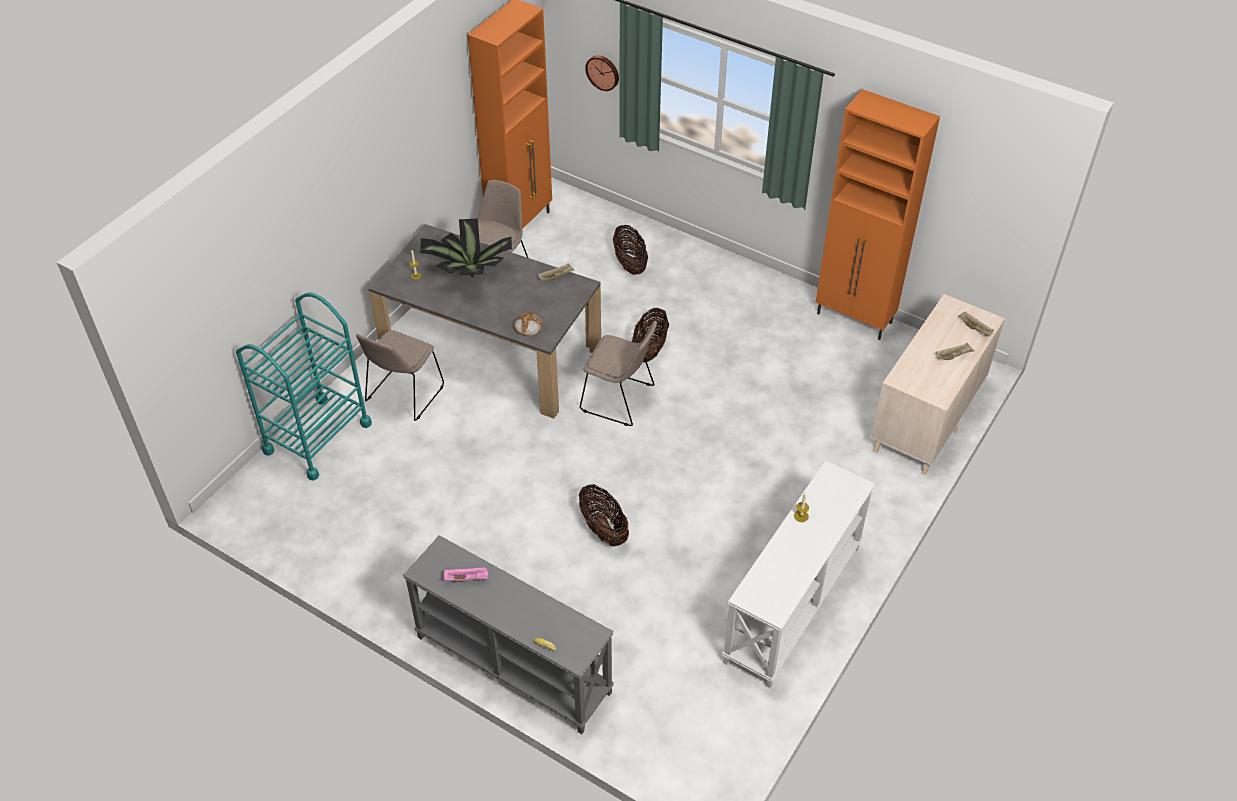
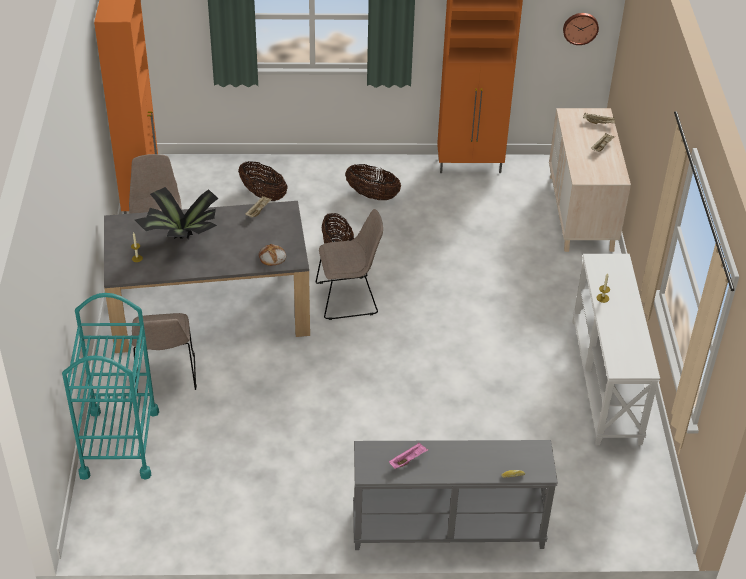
camera: 35 degrees left, 5 degrees down
(603, 72) = (185, 30): wall clock -> wall clock (580, 27)
(603, 529) = (424, 397): basket -> basket (372, 195)

